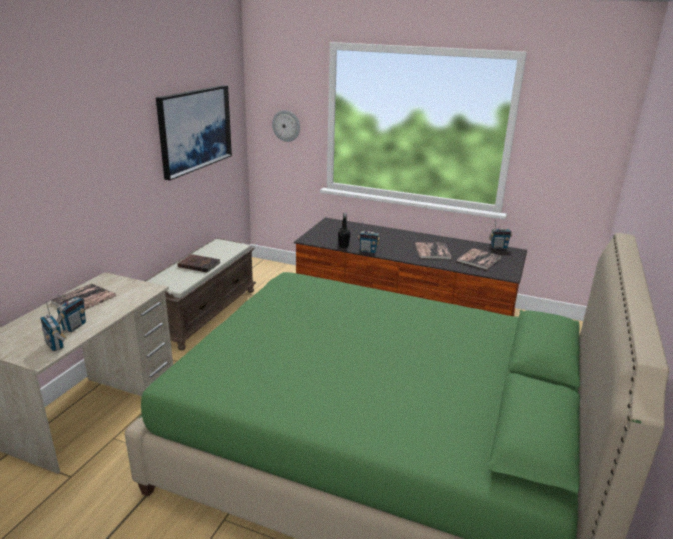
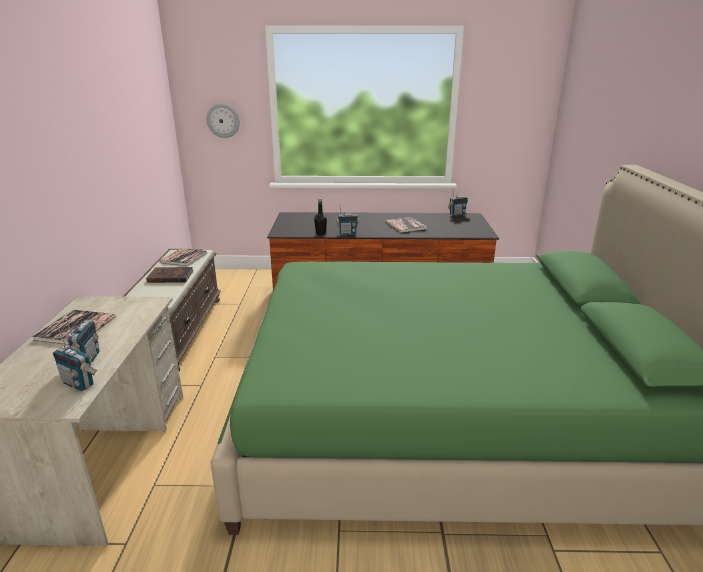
camera: 20 degrees left, 0 degrees up
(195, 129) = (135, 126): picture -> none
(479, 259) = (450, 226): book -> book (184, 257)

